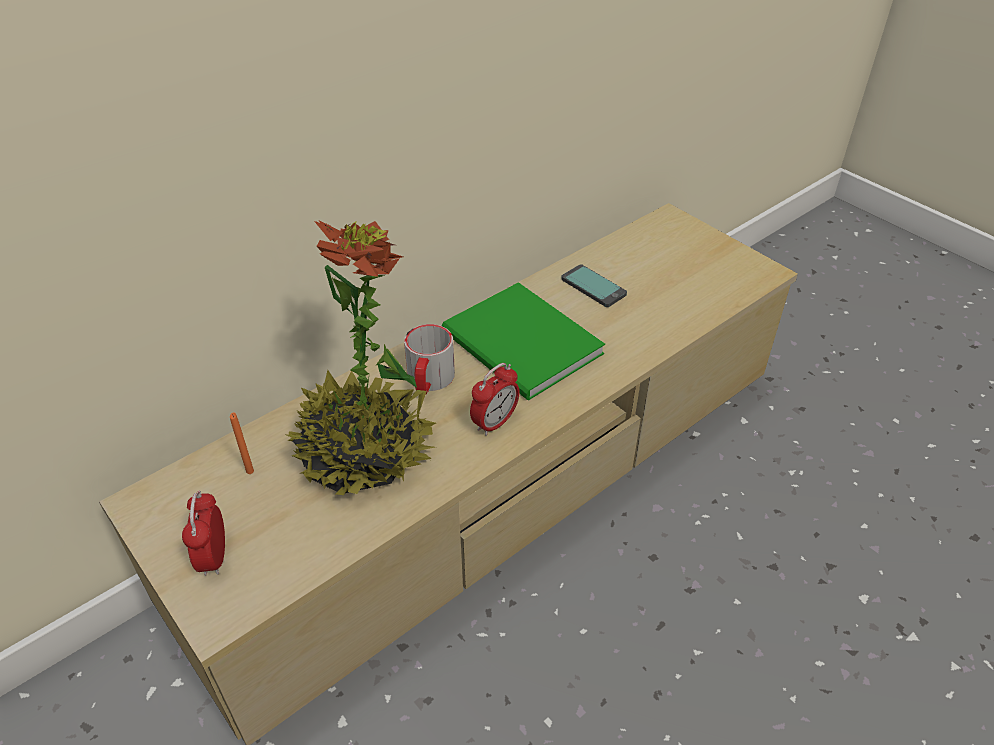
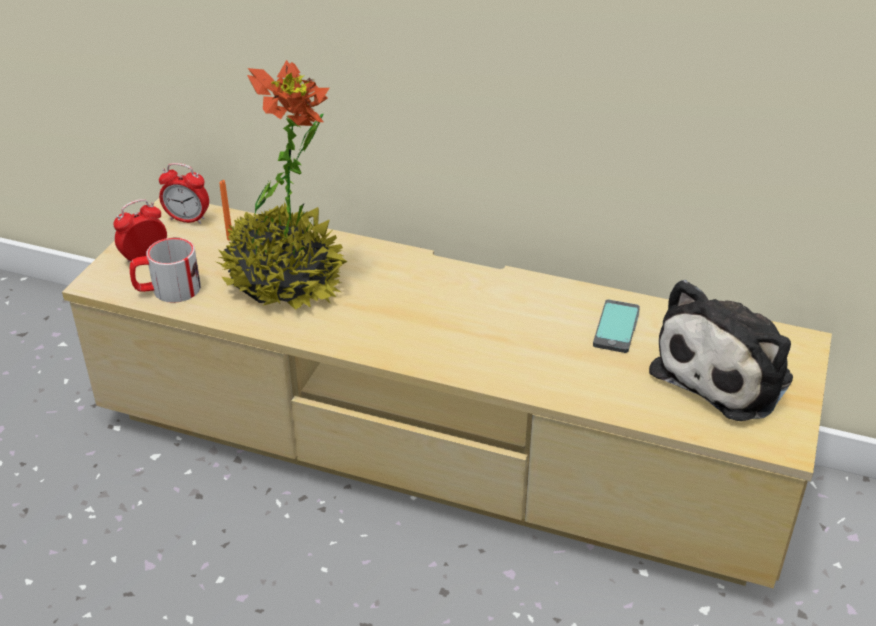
camera: 60 degrees right, 5 degrees down
(429, 381) = (392, 280): mug -> mug (167, 290)
(494, 422) = (372, 333): alarm clock -> alarm clock (187, 219)
(522, 347) = (483, 314): green book -> none
(680, 261) = (727, 373): none -> plush toy

